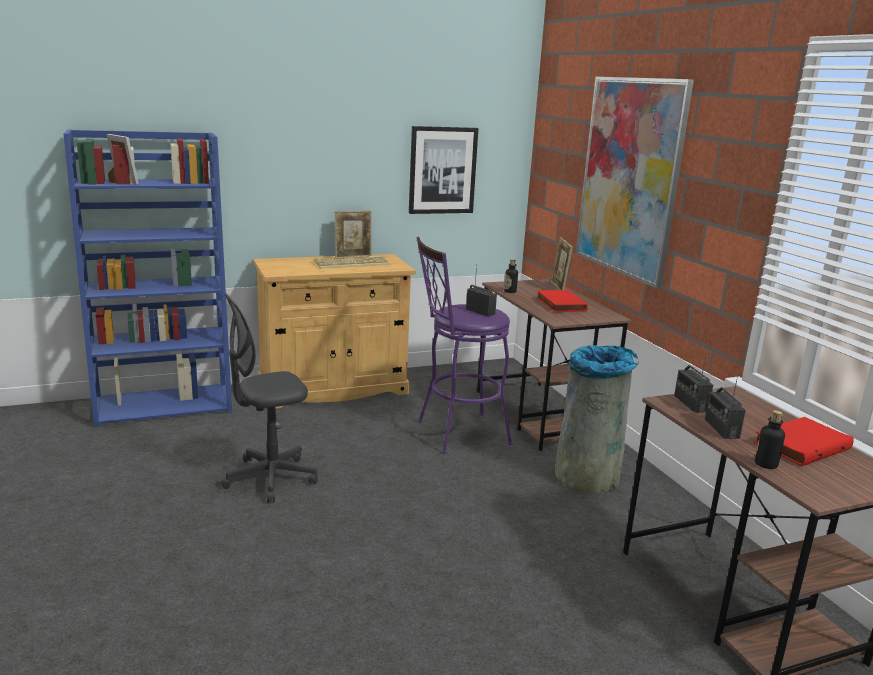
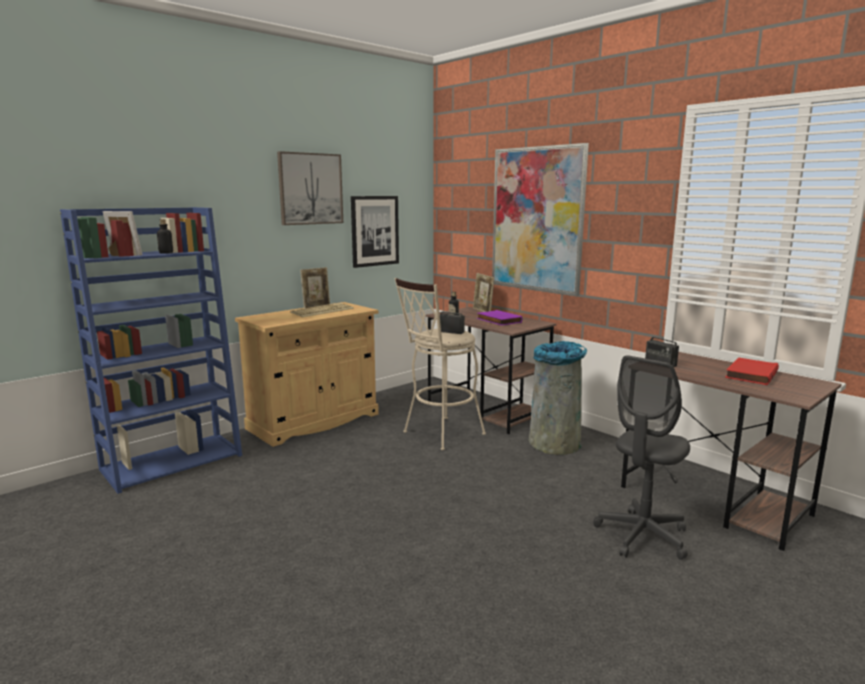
camera: 20 degrees left, 5 degrees down
(270, 478) = (321, 497): grey office chair -> grey office chair (642, 536)
(358, 115) = (310, 189): none -> picture
(456, 433) = (439, 434): purple stool -> beige stool
(559, 304) = (498, 320): red book -> purple book
(721, 428) = (697, 374): radio -> none
(766, 464) = (748, 388): bottle -> bottle (166, 253)

